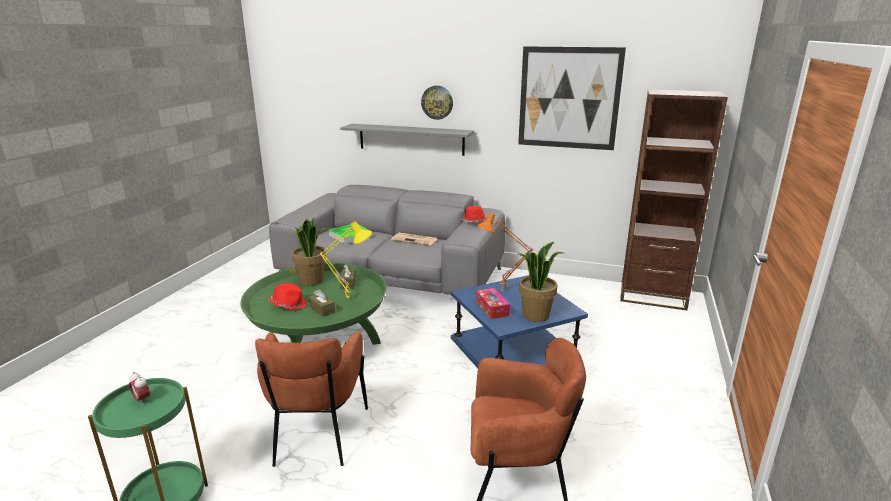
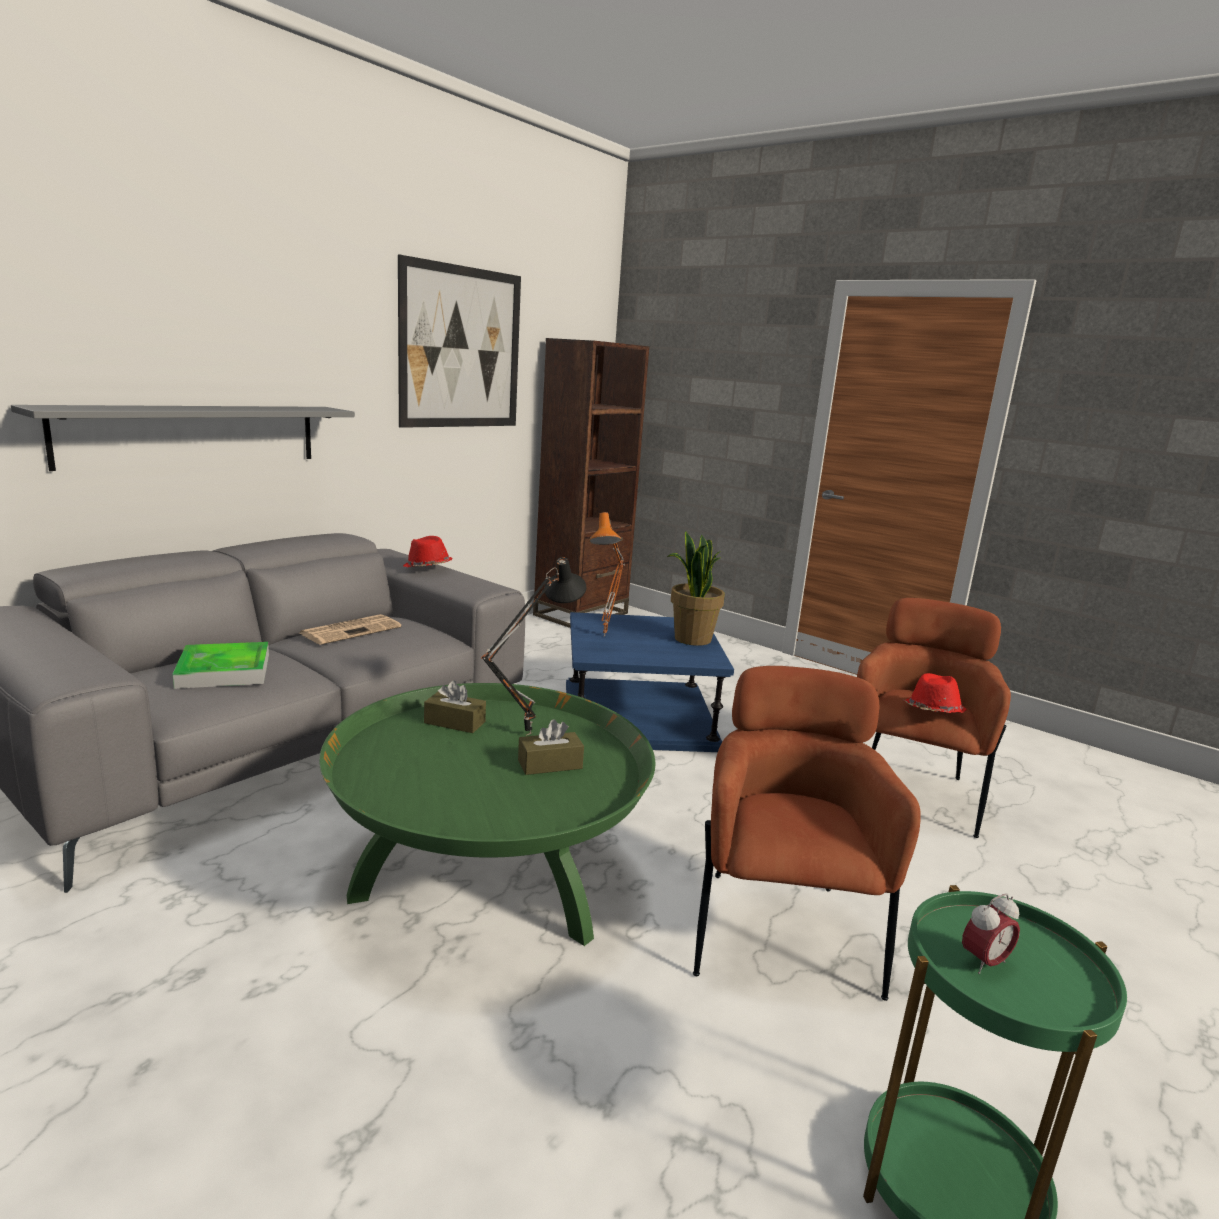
camera: 70 degrees left, 5 degrees down
(288, 304) = (490, 795): red hat -> red hat (933, 712)
(312, 281) = (393, 753): potted plant -> none
(316, 435) = (780, 931): brown armchair -> brown armchair turned 105 degrees counterclockwise
(349, 298) = (526, 733): yellow table lamp -> black table lamp
(437, 102) = (249, 350): wall clock -> none
(492, 308) = (654, 653): tissue box -> none

